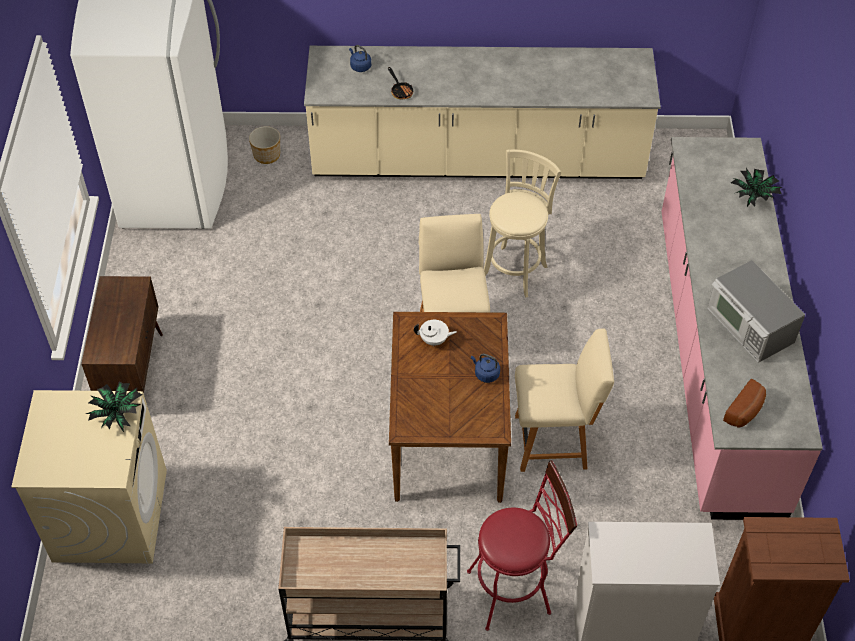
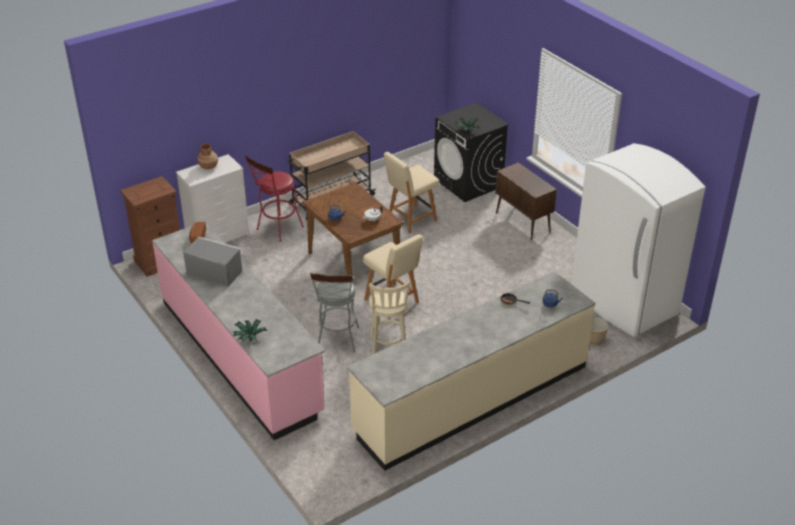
camera: 145 degrees right, 15 degrees down
(110, 514) = (468, 182): beige washing machine -> black washing machine
(554, 441) = (301, 283): beige chair -> beige chair (410, 219)
(573, 312) = (337, 341): none -> grey stool
(650, 563) = (208, 166): none -> brown vase

